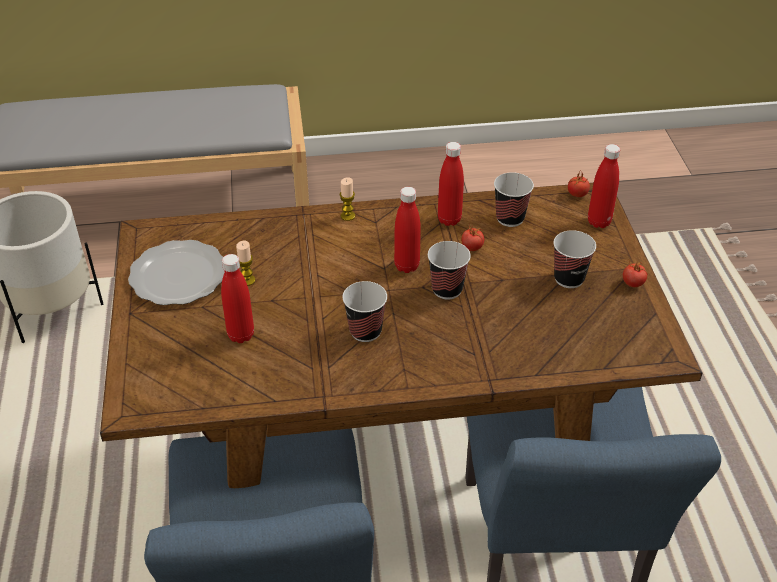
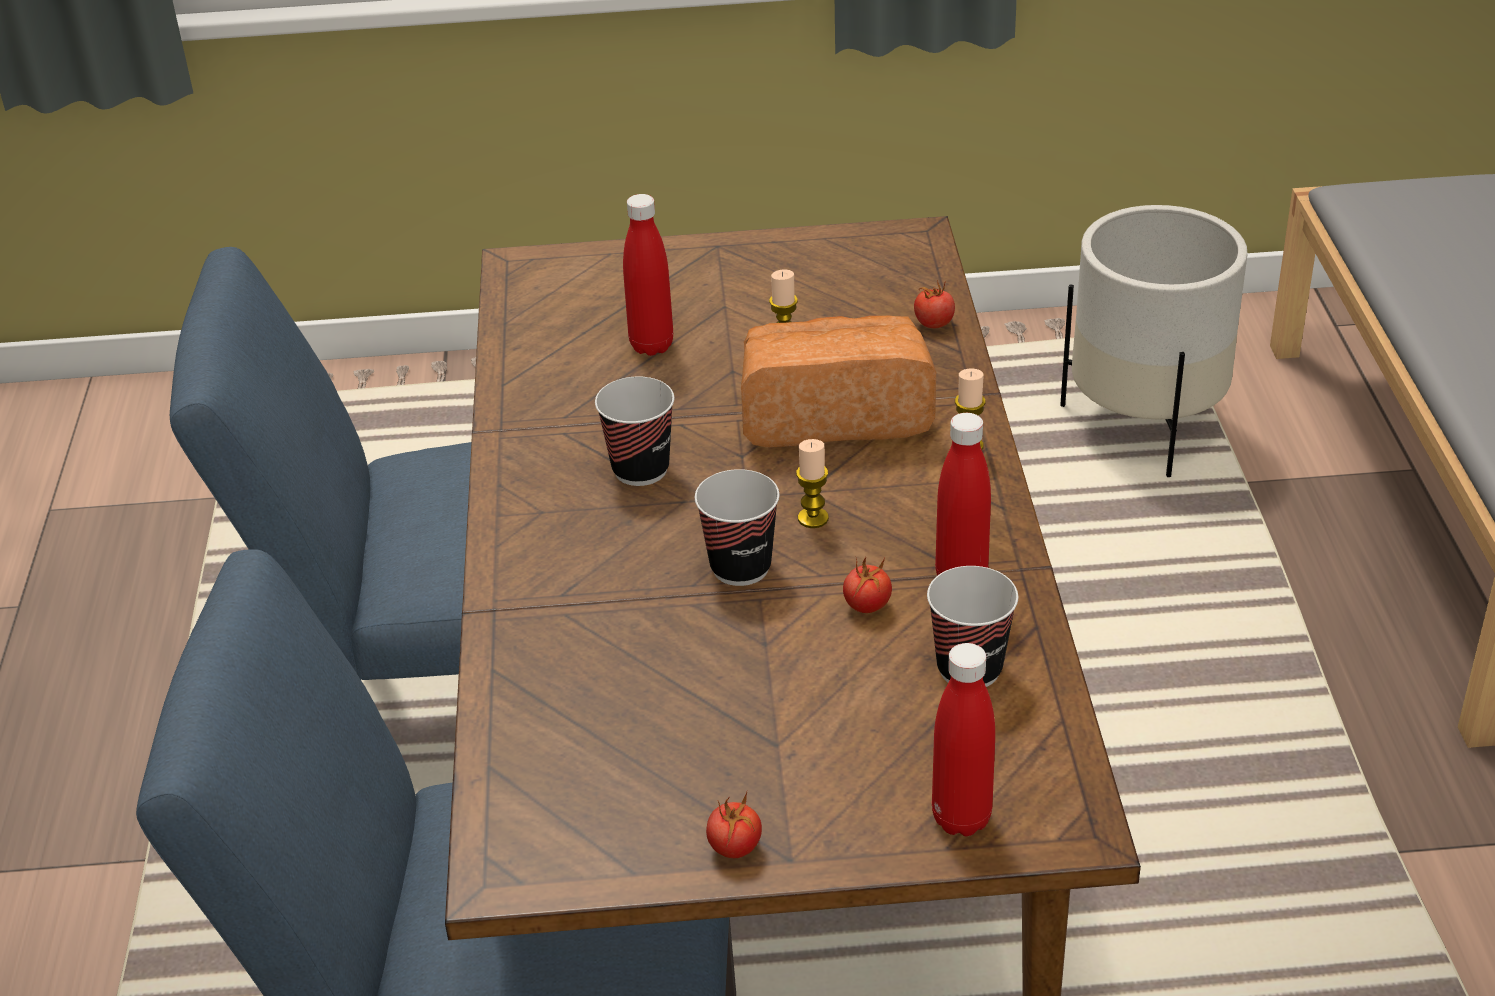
camera: 95 degrees right, 5 degrees down
(179, 275) = (803, 279): plate -> none
(317, 260) = (834, 414): none -> bread
(406, 266) = (813, 518): red bottle -> candle
(569, 278) = (759, 743): cup -> none
(577, 194) = (1070, 791): tomato -> tomato (934, 324)

